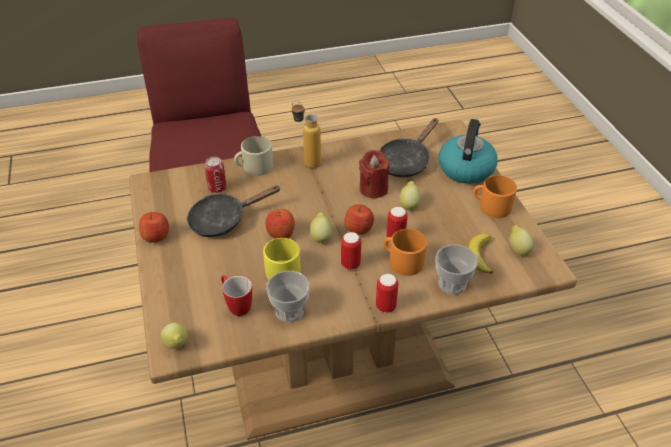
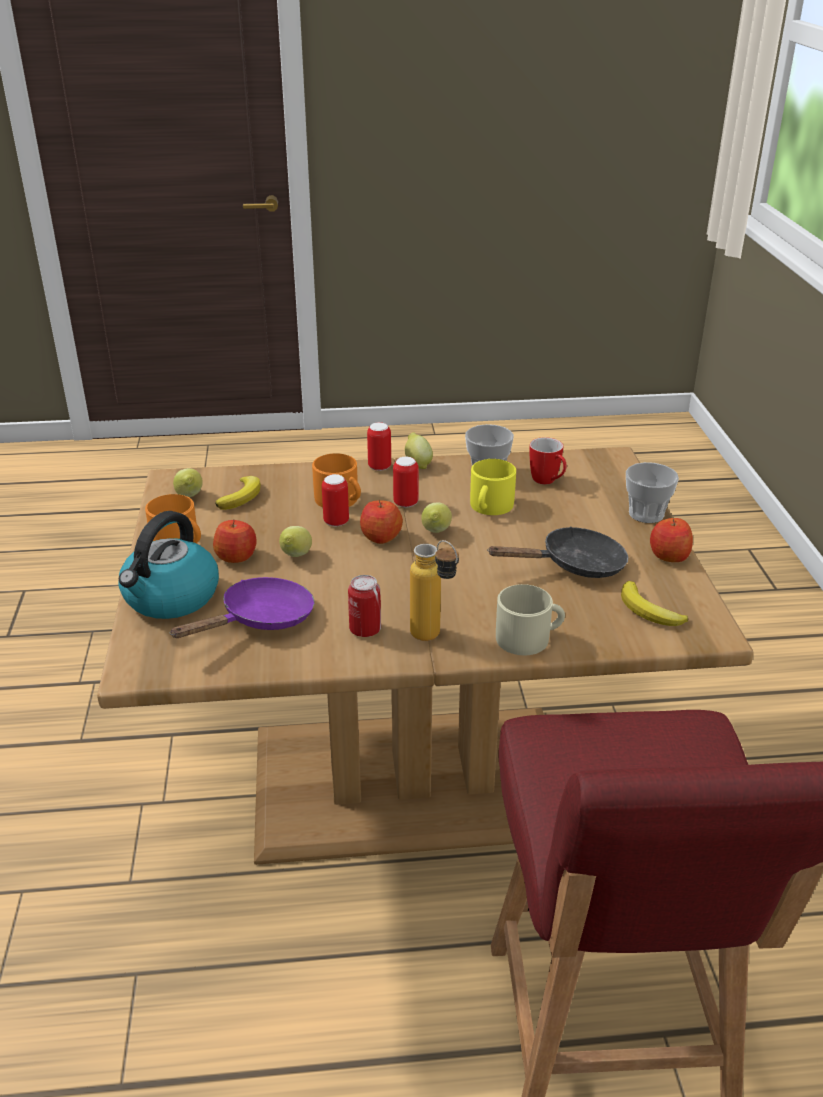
camera: 170 degrees left, 10 degrees down
(177, 345) = (609, 460): lemon -> lemon (417, 464)
(181, 191) = (649, 611): none -> banana
(217, 188) = (590, 610): can -> can (365, 630)
(281, 233) = (490, 542): apple -> apple (236, 556)
(373, 189) = (337, 583): red candle -> none
(406, 161) = (261, 619): black frying pan -> purple frying pan
(452, 284) = (294, 476): cup -> cup (646, 514)

